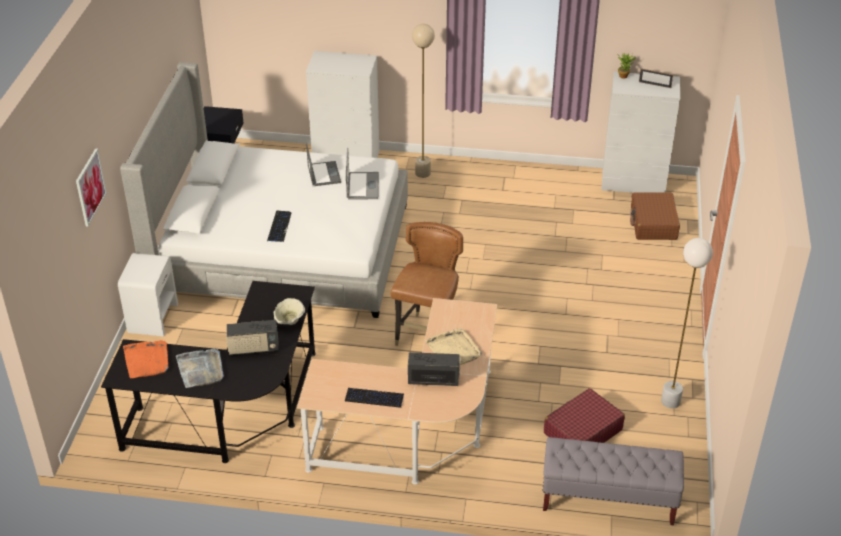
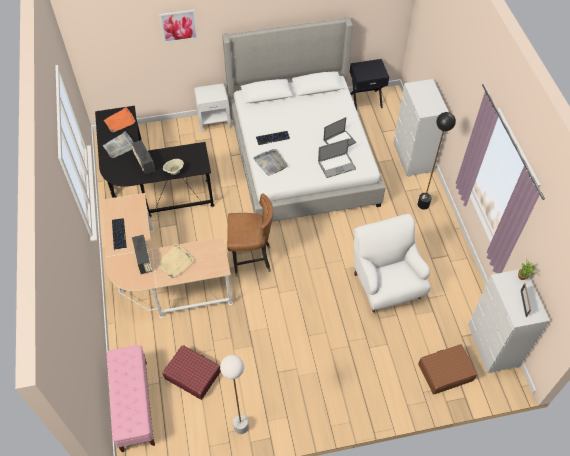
camera: 70 degrees right, 15 degrees up
(323, 237) = (271, 163): none -> grey tray
(423, 173) = (423, 205): beige floor lamp -> black floor lamp
(523, 233) = (386, 285): none -> white armchair
(608, 500) = (134, 405): grey bench -> pink bench

